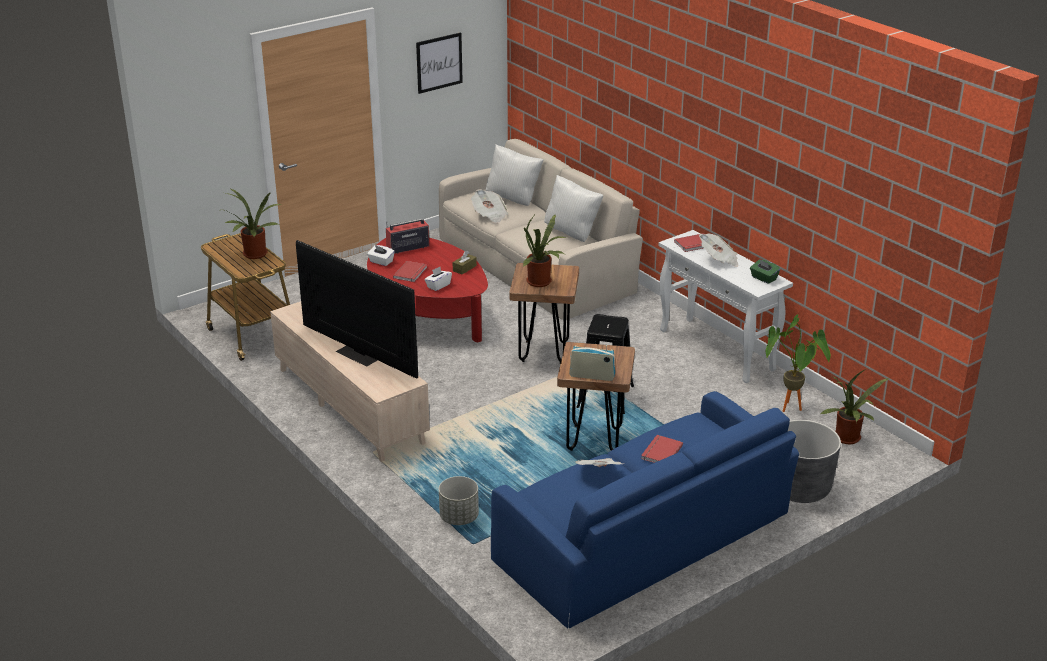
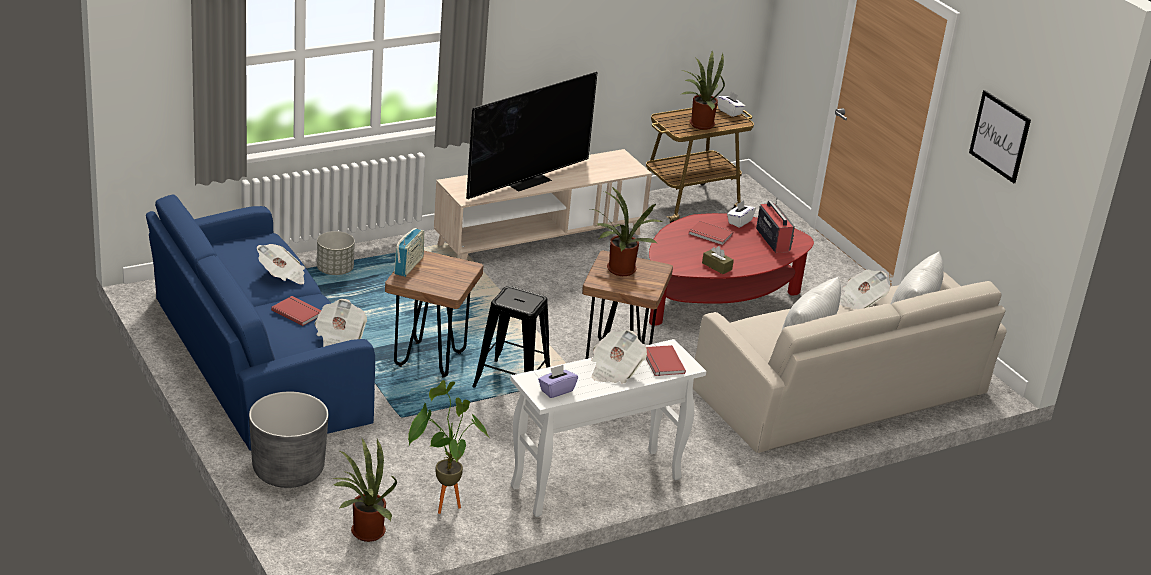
camera: 95 degrees right, 0 degrees up
(438, 286) = (677, 246): white tissue box -> white tissue box (730, 111)
(688, 425) = (339, 339): none -> newspaper
(763, 278) = (556, 390): green tissue box -> purple tissue box

